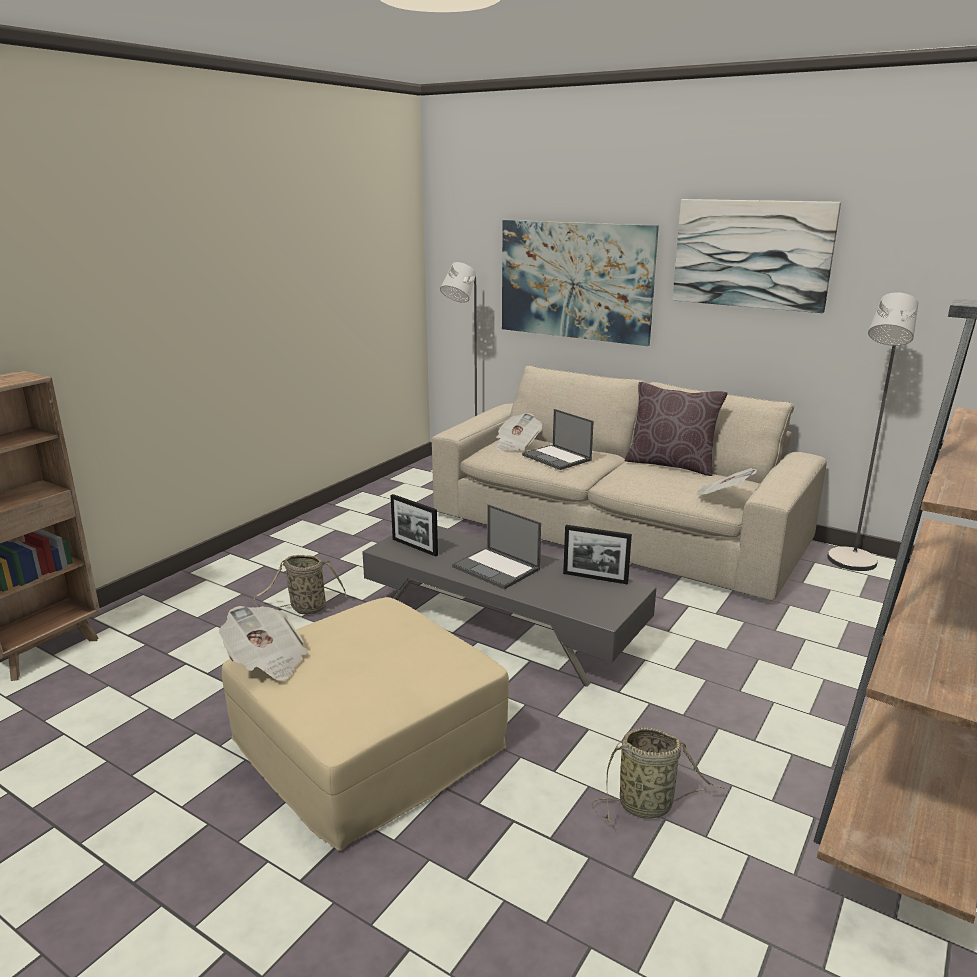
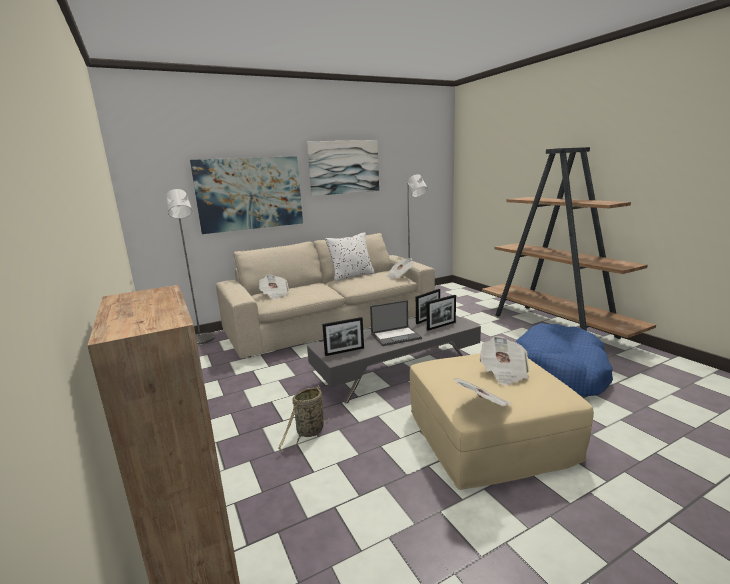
camera: 60 degrees left, 5 degrees down
(374, 662) = (503, 373): none -> newspaper
(557, 458) = (309, 290): laptop -> none
(575, 595) = (441, 326): none -> picture frame
(649, 805) = (561, 372): basket -> blue dog bed
(671, 464) = (351, 276): brown pillow -> white pillow

